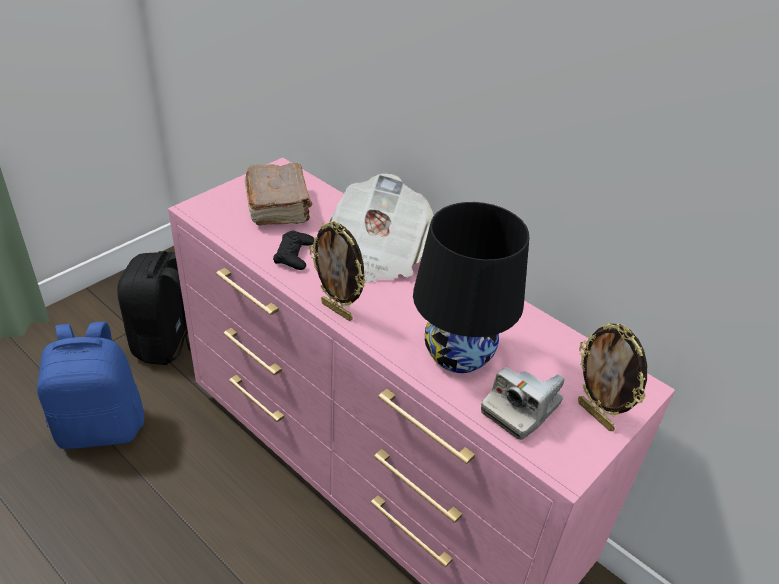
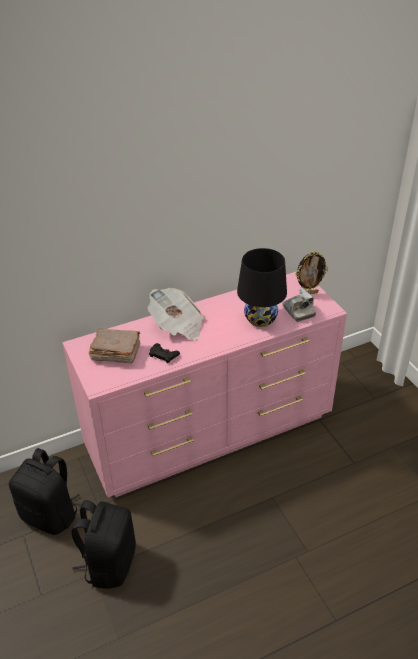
camera: 65 degrees left, 0 degrees up
(101, 426) = (109, 563): blue backpack -> black backpack
(337, 310) = (215, 349): picture frame -> none

